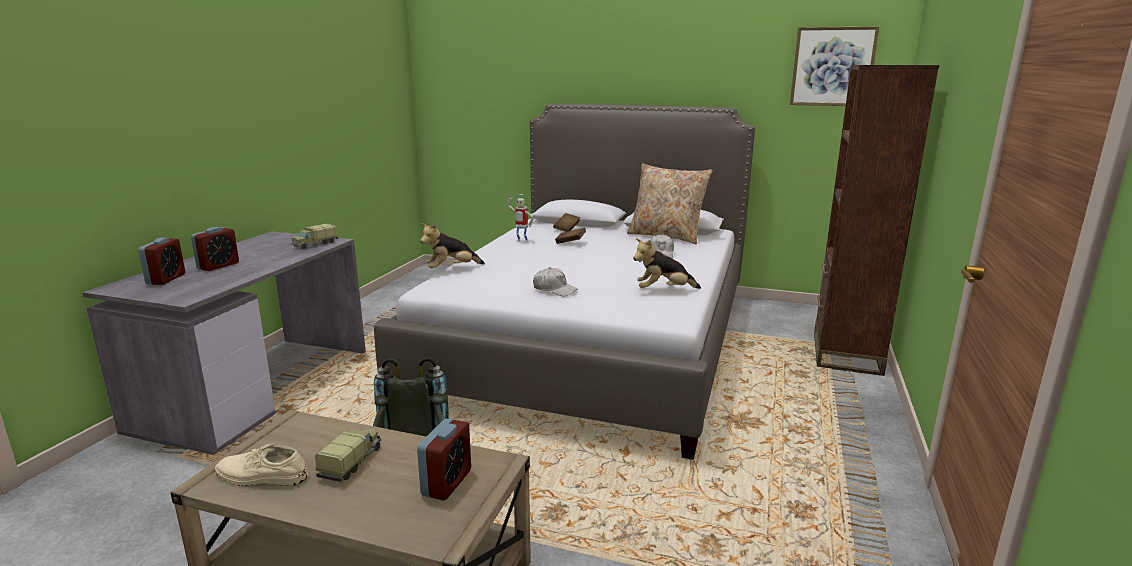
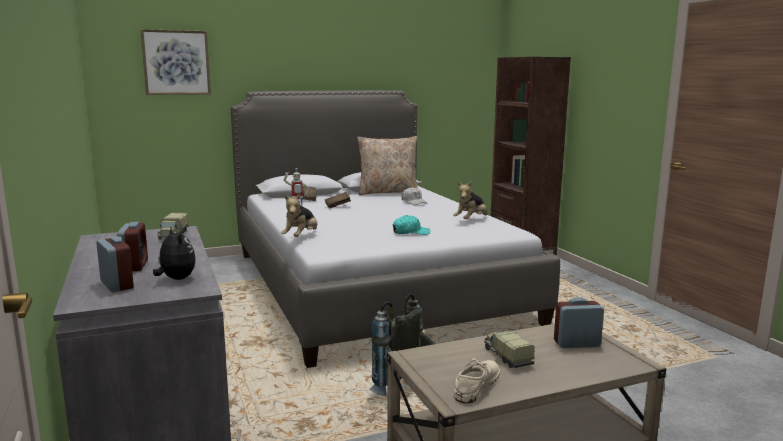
camera: 40 degrees left, 5 degrees down
(203, 284) = (176, 279): none -> plush toy
(261, 476) = (476, 384): beige shoe -> beige shoe turned 150 degrees clockwise
(447, 483) = (576, 343): alarm clock -> alarm clock turned 75 degrees counterclockwise
(554, 290) = (410, 233): white cap -> turquoise cap
(832, 67) = (458, 60): picture -> picture (176, 62)

